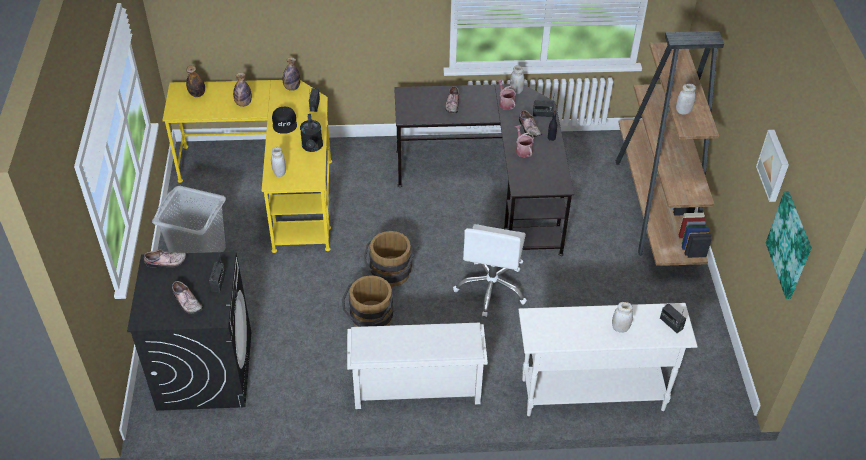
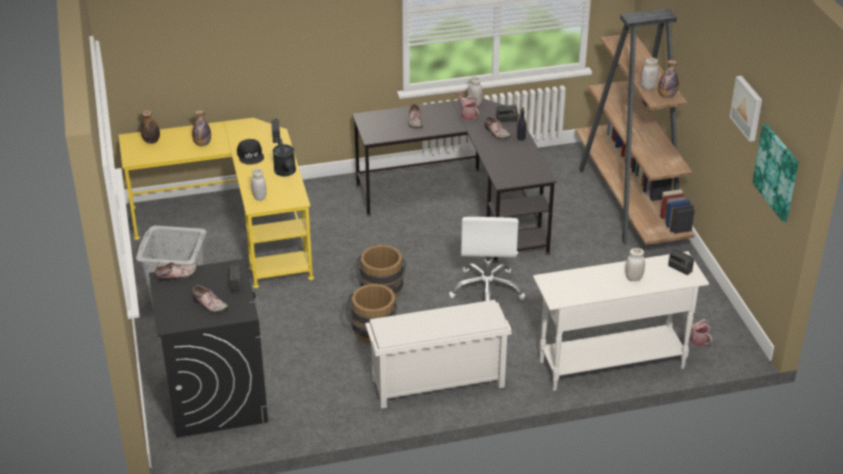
camera: 10 degrees left, 10 degrees down
(292, 88) = (248, 125): bottle -> bottle (667, 96)
(522, 149) = (496, 151): watering can -> watering can (697, 338)

